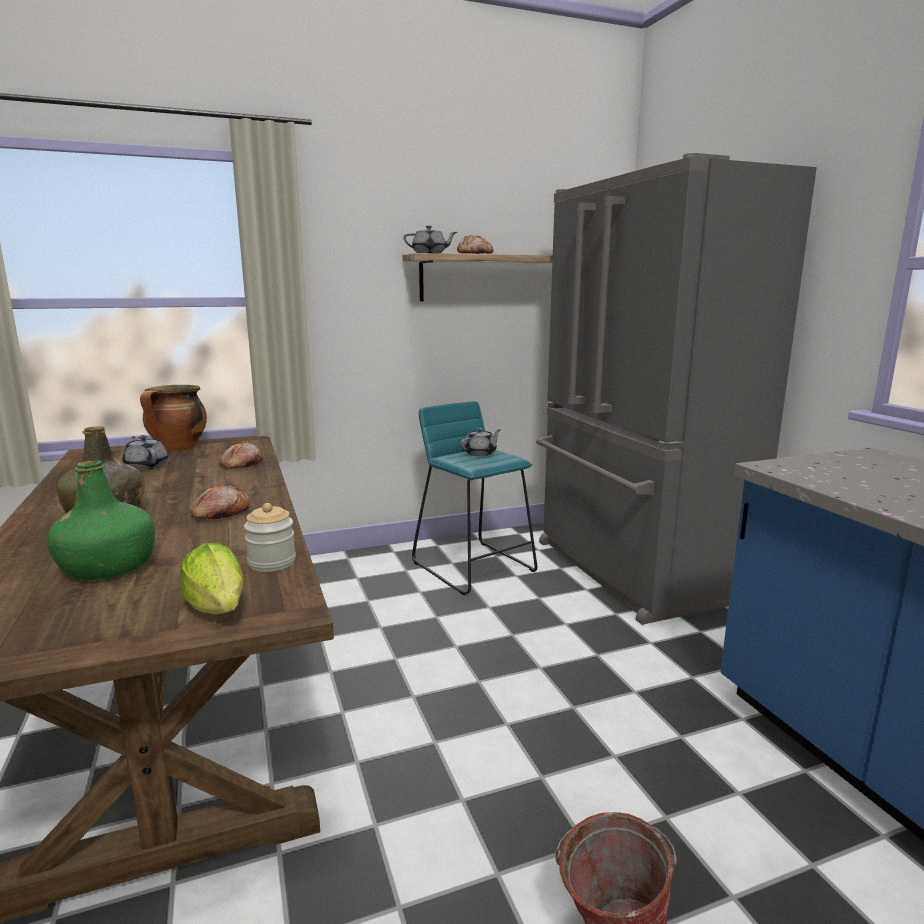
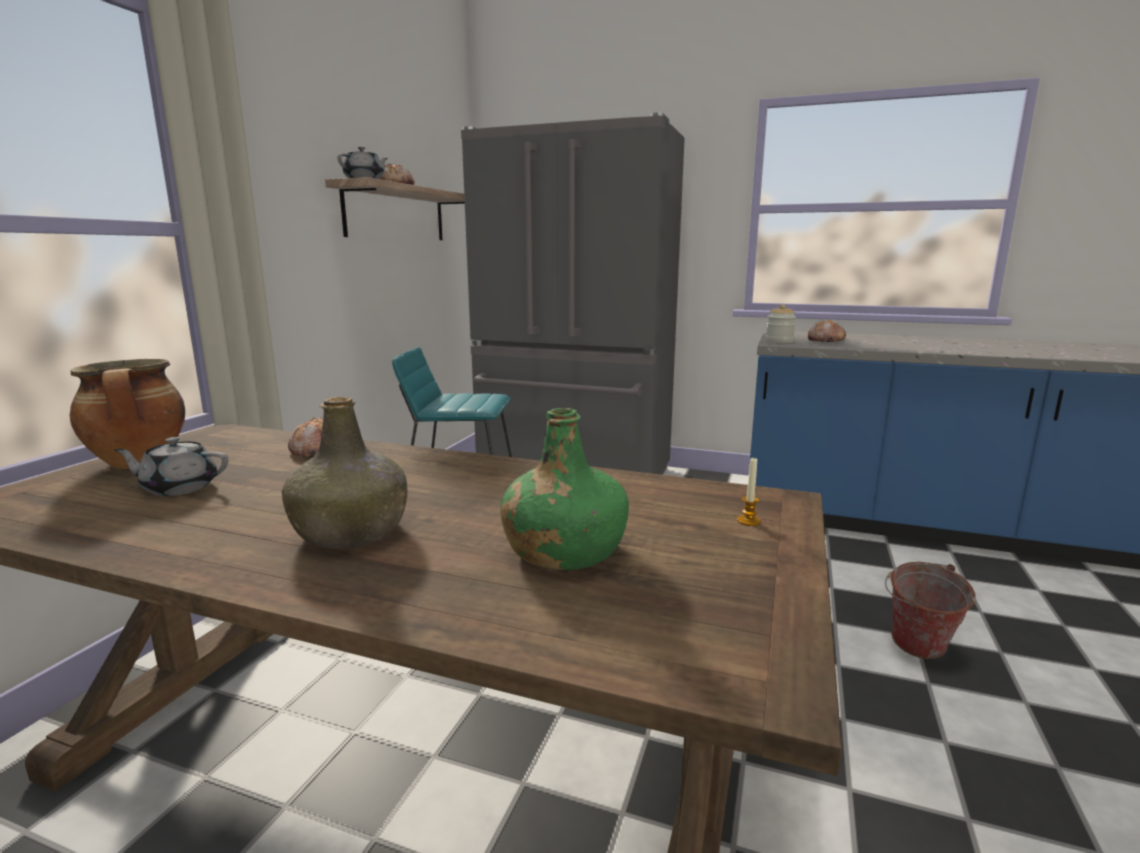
camera: 50 degrees left, 0 degrees up
(218, 607) = (748, 521): lettuce -> candle
(220, 513) = (479, 483): bread -> bread (824, 340)
(272, 563) = (665, 488): jar -> jar (779, 341)
(480, 453) = (457, 397): grey teapot -> none

